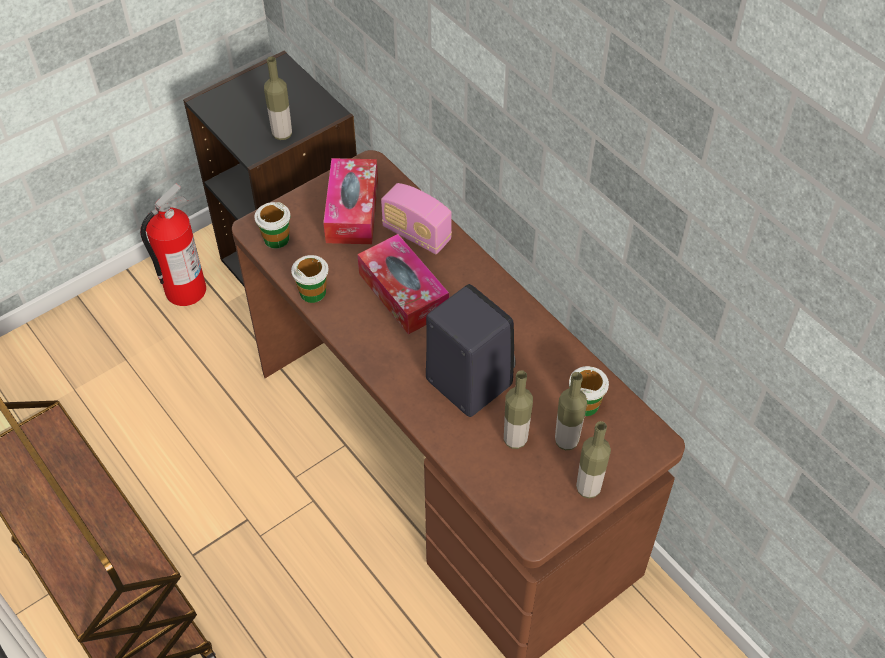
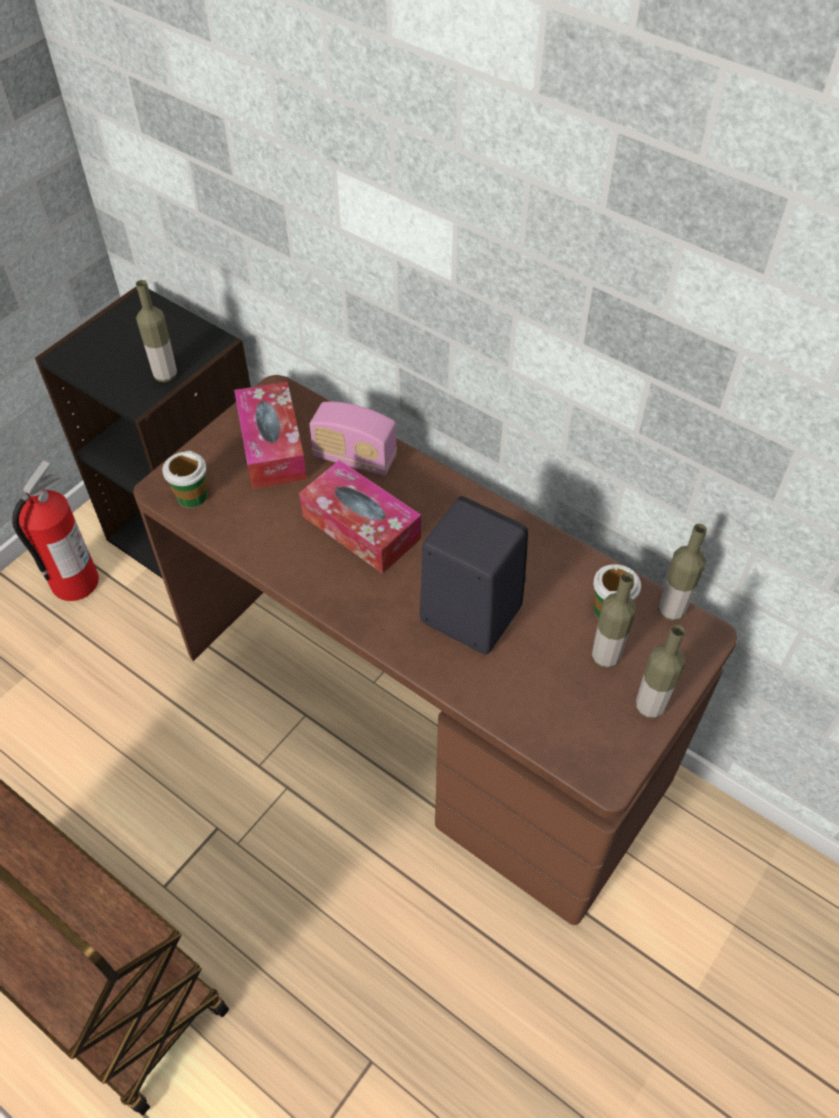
camera: 15 degrees left, 0 degrees up
(313, 292) = (254, 548): cup -> none
(515, 439) = (547, 669): bottle -> bottle (671, 610)

